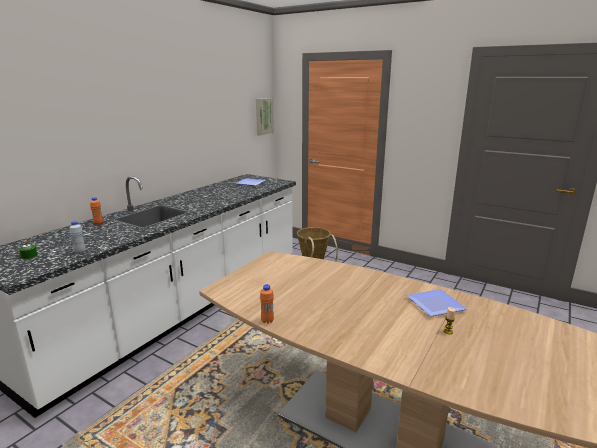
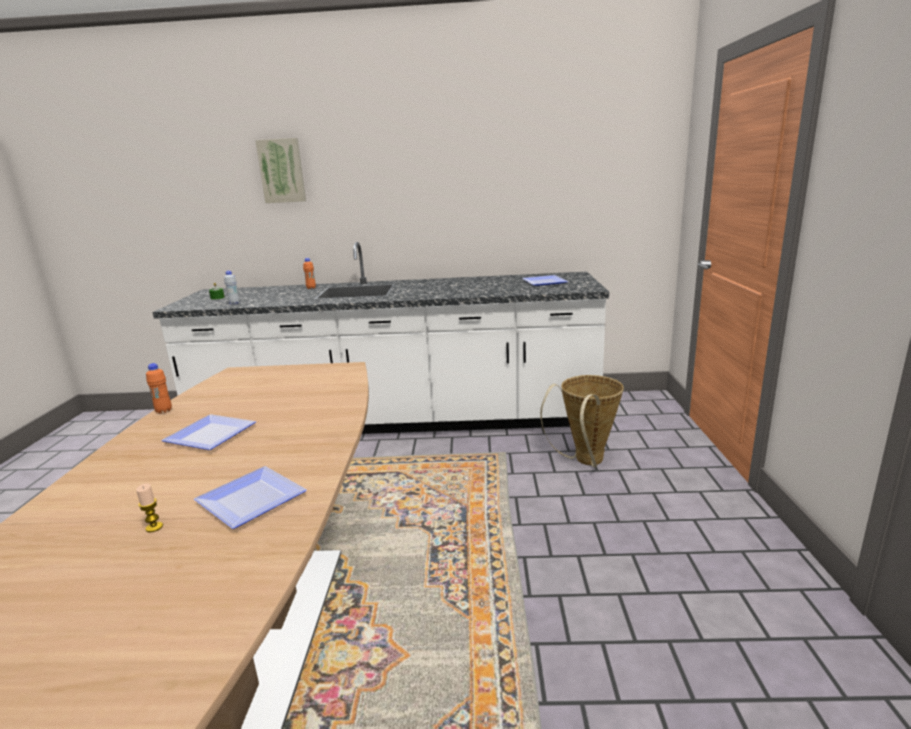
camera: 60 degrees right, 0 degrees up
(263, 116) = (647, 178): picture -> picture (282, 171)
(335, 307) = (211, 434): none -> plate

